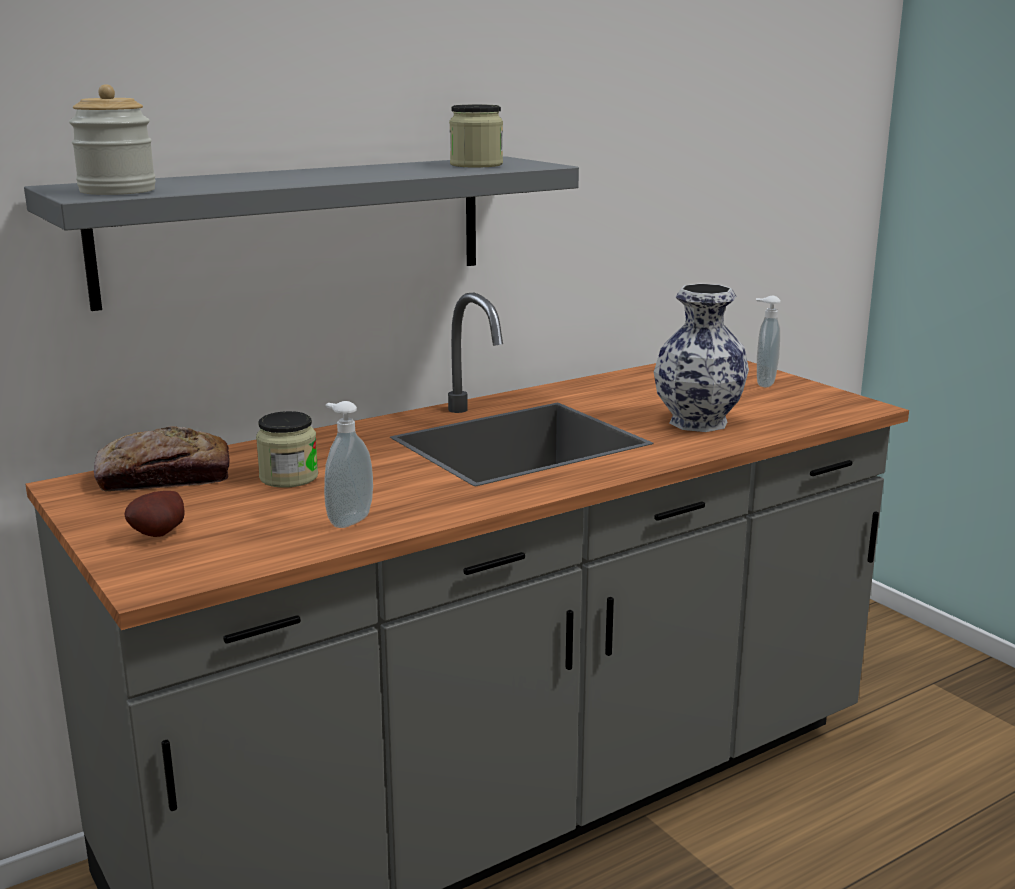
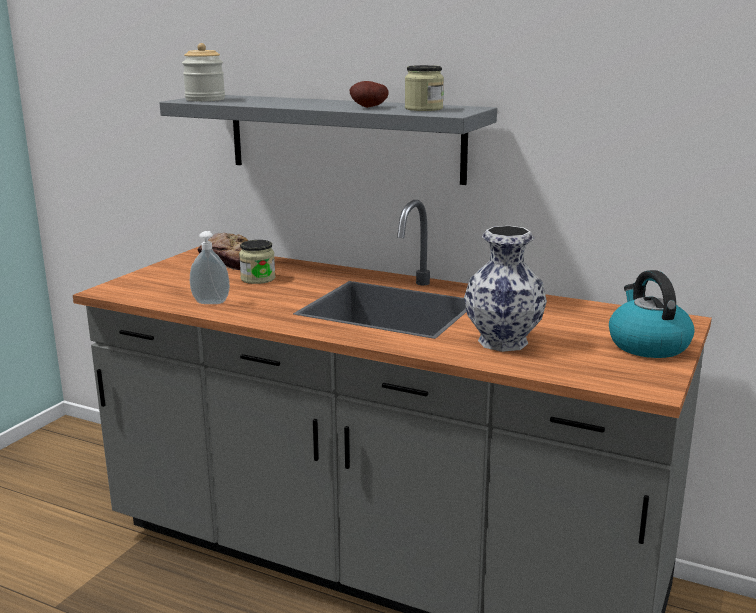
camera: 60 degrees right, 0 degrees up
(161, 534) = (160, 278): potato -> potato (369, 107)
(763, 383) = (647, 345): soap dispenser -> kettle

